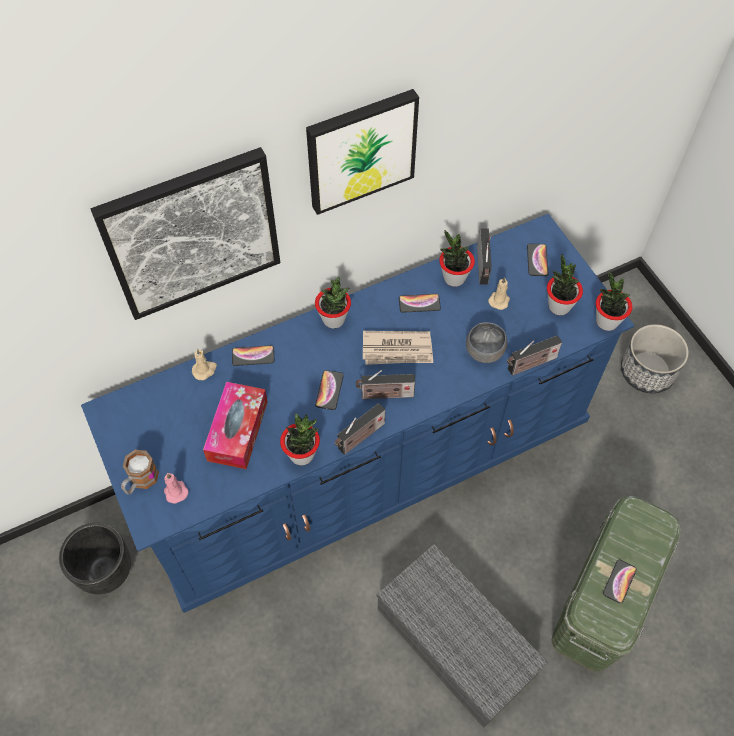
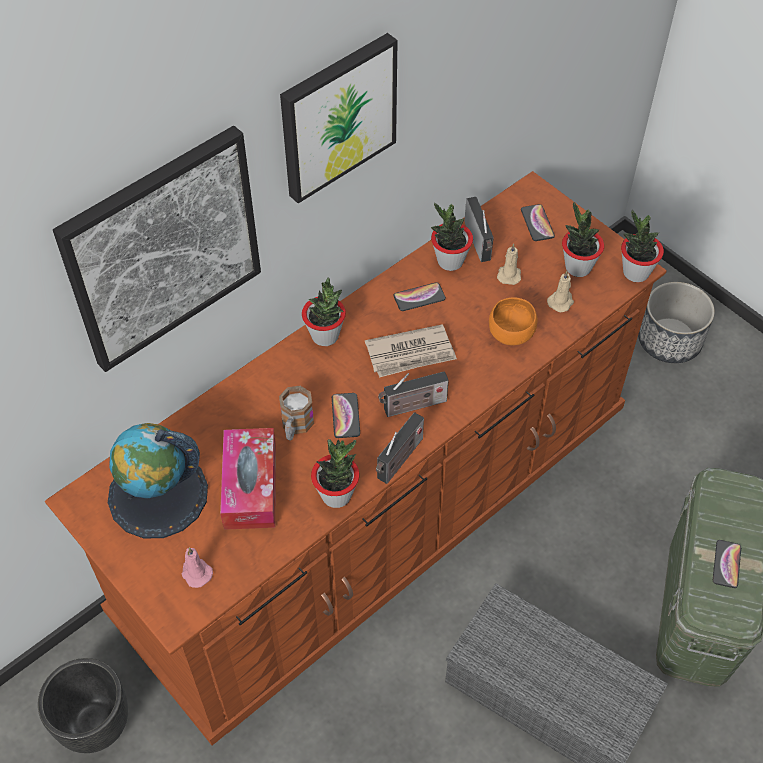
camera: 15 degrees left, 5 degrees down
(140, 481) = (148, 572): mug -> mug (295, 426)
(165, 420) = (158, 495): none -> globe
(205, 370) = (188, 426): beige candle -> beige candle (561, 301)
(253, 356) = (241, 397): phone -> none
(365, 461) = (379, 514): blue dresser -> brown dresser
(483, 353) = (510, 336): grey bowl -> orange bowl
(530, 365) = (567, 337): radio -> none

